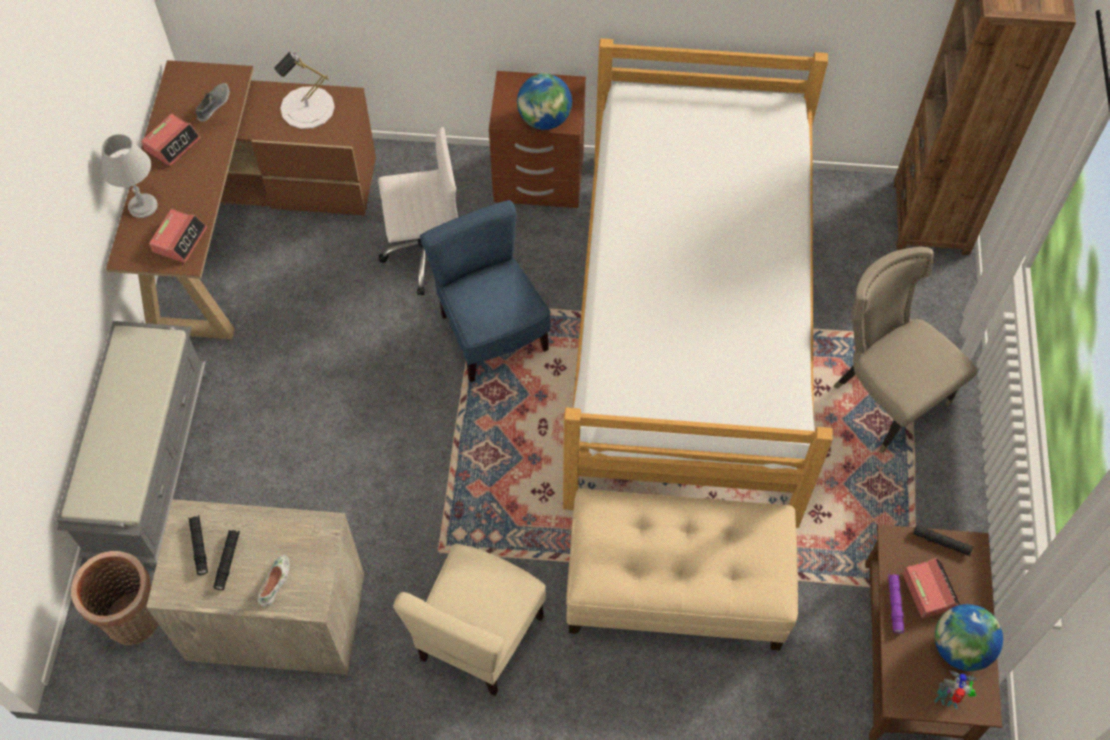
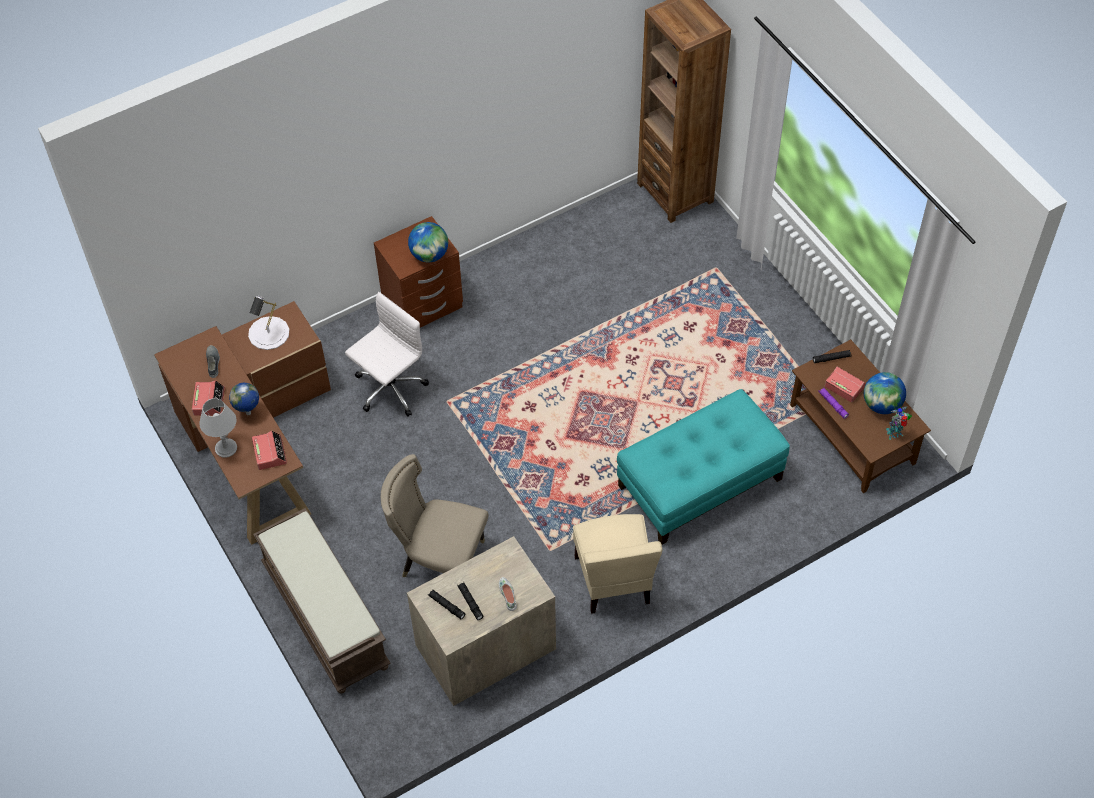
camera: 35 degrees left, 5 degrees down
(136, 620) = (402, 705): basket -> none
(148, 461) = (324, 616): grey bench -> brown bench
(199, 182) = (249, 413): none -> globe
(491, 333) = (473, 411): blue chair -> none
(677, 585) = (699, 481): beige ottoman -> turquoise ottoman
(690, 327) = (589, 337): bed -> none
(885, 395) = (729, 308): beige chair -> beige chair (439, 561)

